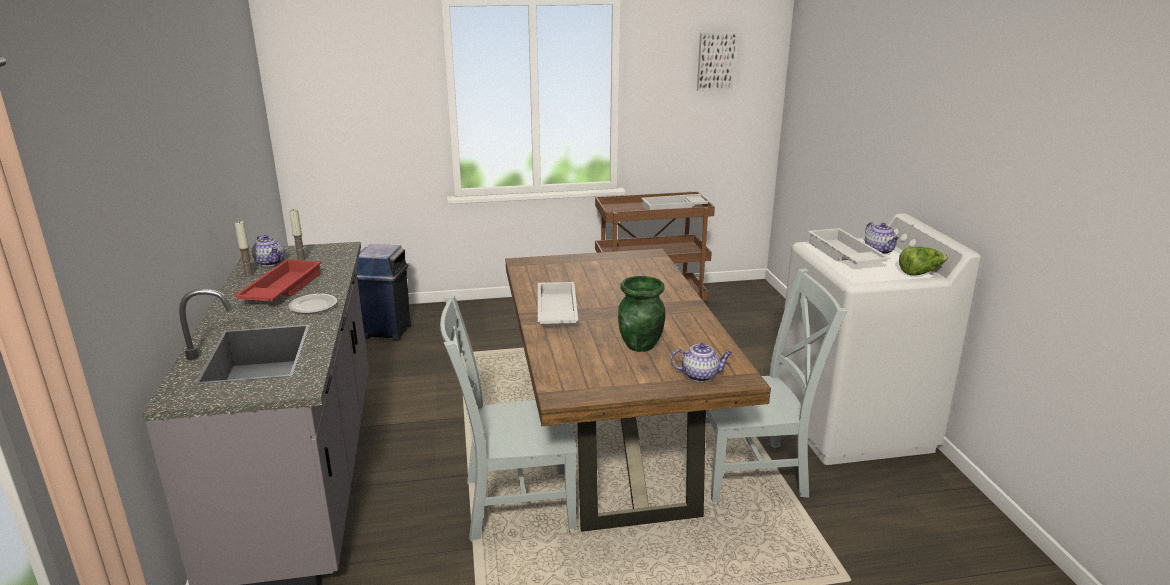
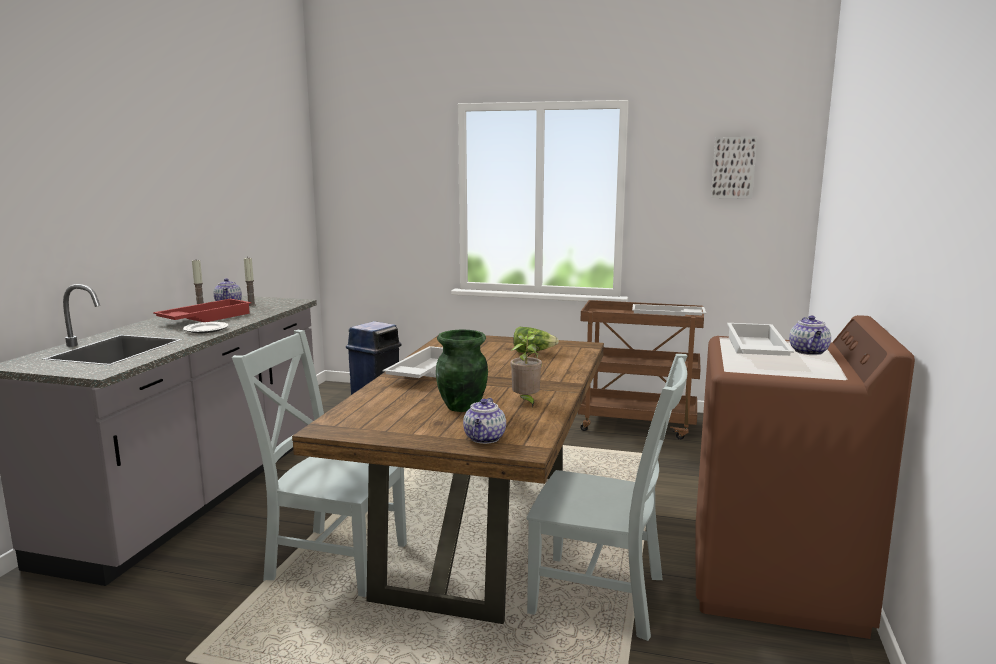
camera: 25 degrees right, 10 degrees down
(683, 329) = (526, 402): none -> potted plant
(700, 375) = (485, 439): teapot -> teapot turned 75 degrees clockwise
(852, 426) = (775, 582): white washing machine -> brown washing machine
(920, 272) = (833, 374): lettuce -> lettuce (533, 352)

